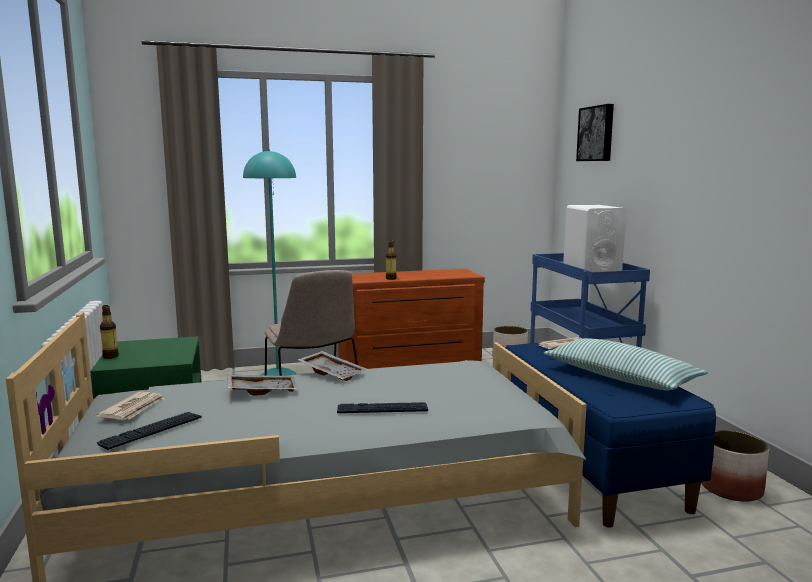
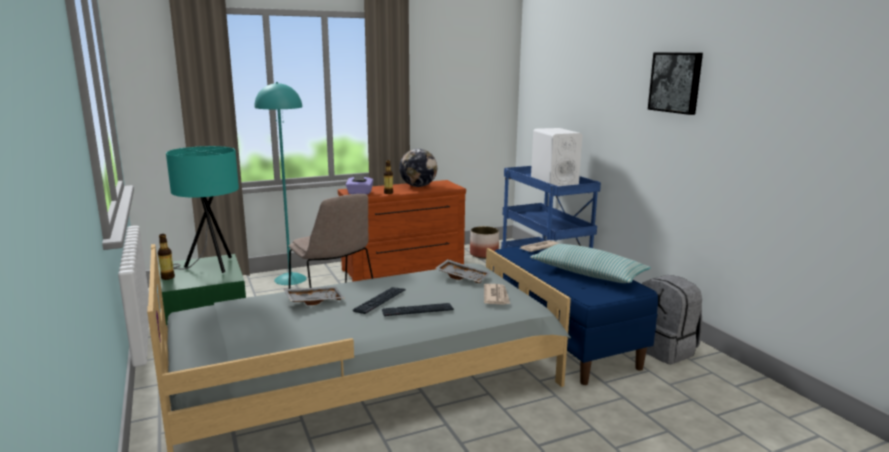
camera: 10 degrees left, 5 degrees up
(134, 409) = (214, 323): newspaper -> newspaper (496, 296)
(151, 431) = (241, 341): keyboard -> keyboard (380, 301)
(163, 348) = (210, 266): none -> turquoise table lamp
(333, 373) = (364, 281): grey tray -> grey tray (463, 277)
(358, 278) = (359, 193): none -> purple tissue box
(429, 273) = (418, 186): none -> globe
(597, 133) = (554, 66): picture -> picture (676, 82)
(731, 488) = (665, 349): planter -> grey backpack

